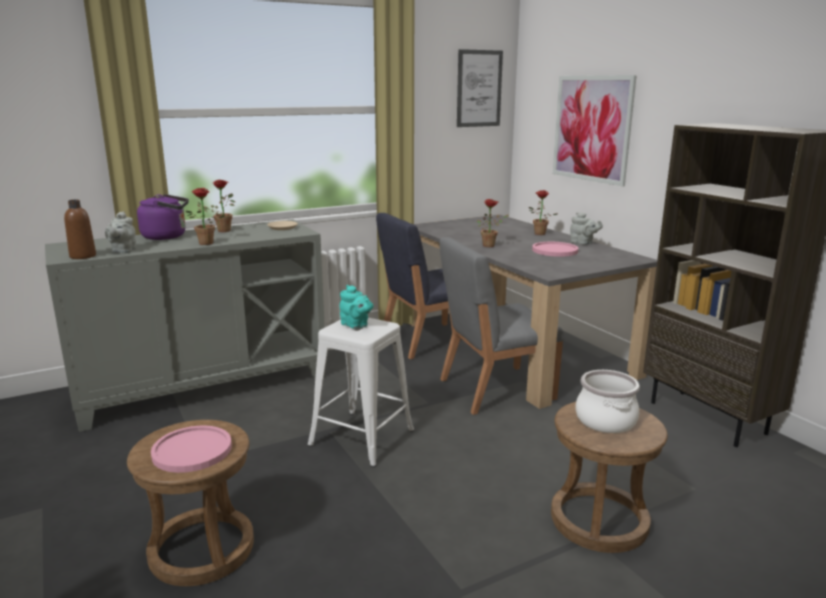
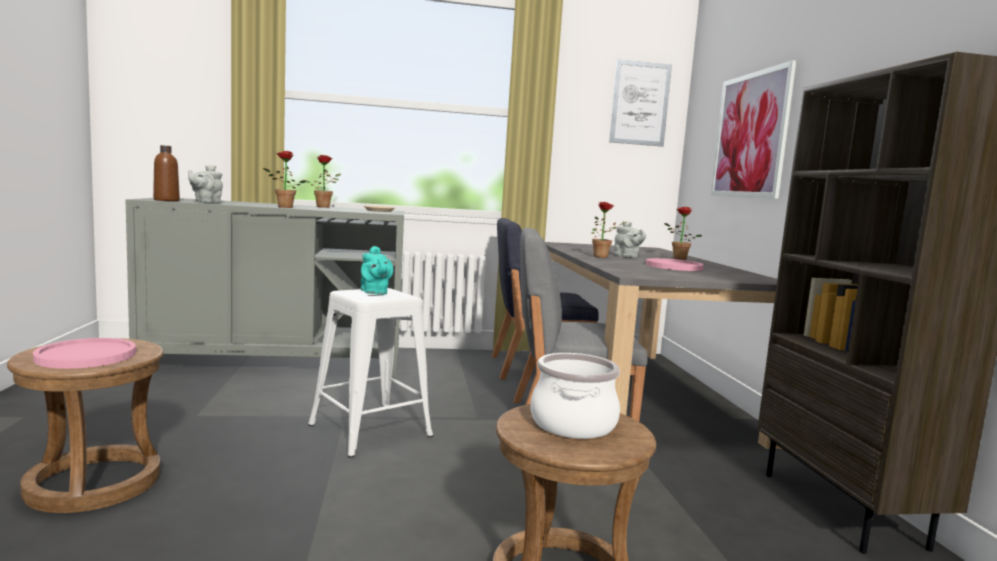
camera: 20 degrees right, 10 degrees down
(167, 236) = (265, 203): purple kettle -> none
(583, 243) = (721, 267): grey teapot -> grey teapot (627, 256)

